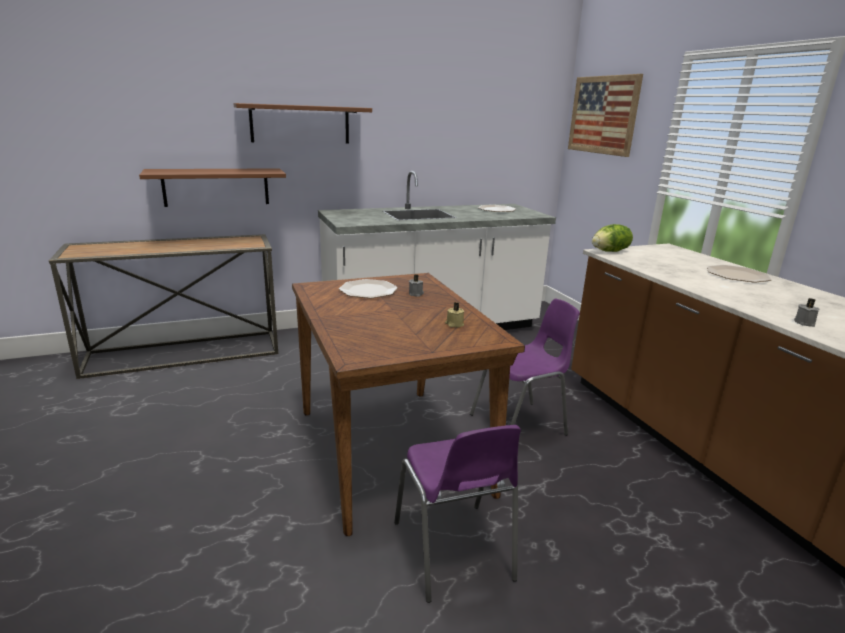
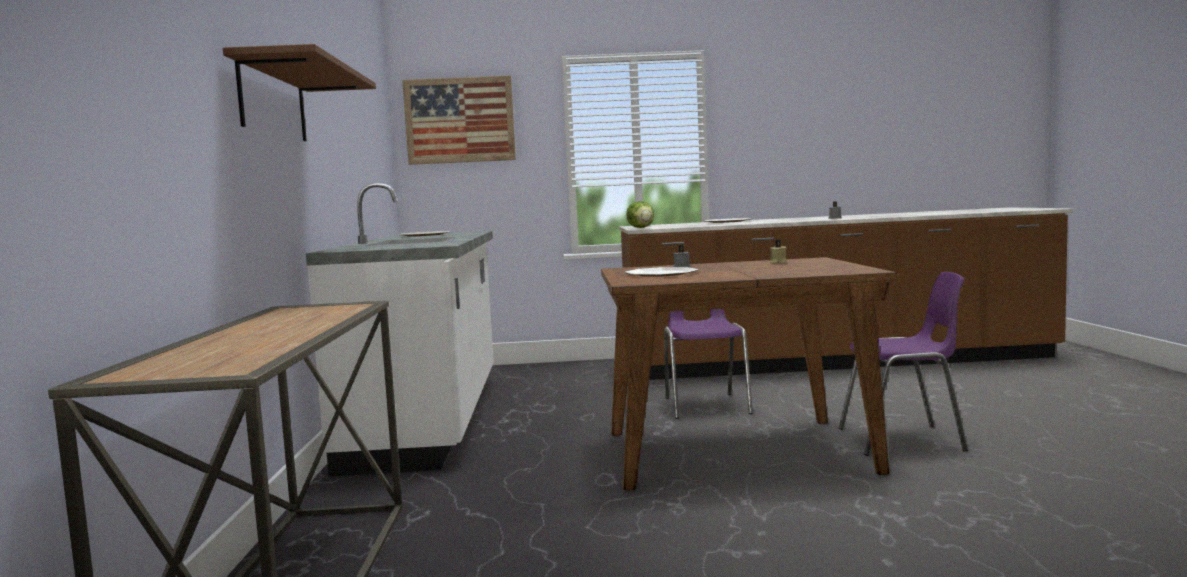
camera: 70 degrees left, 15 degrees down
(216, 187) = (218, 214): brown shelf -> none

